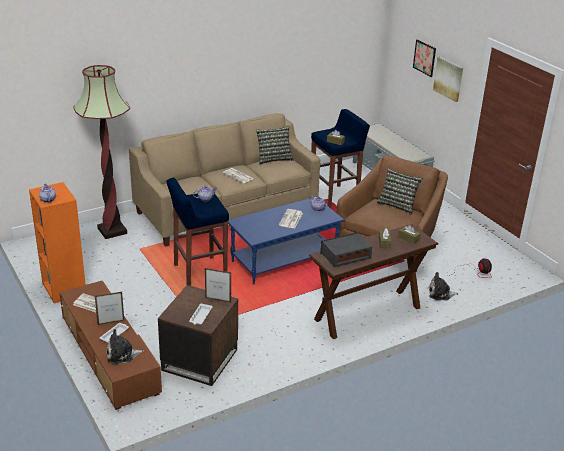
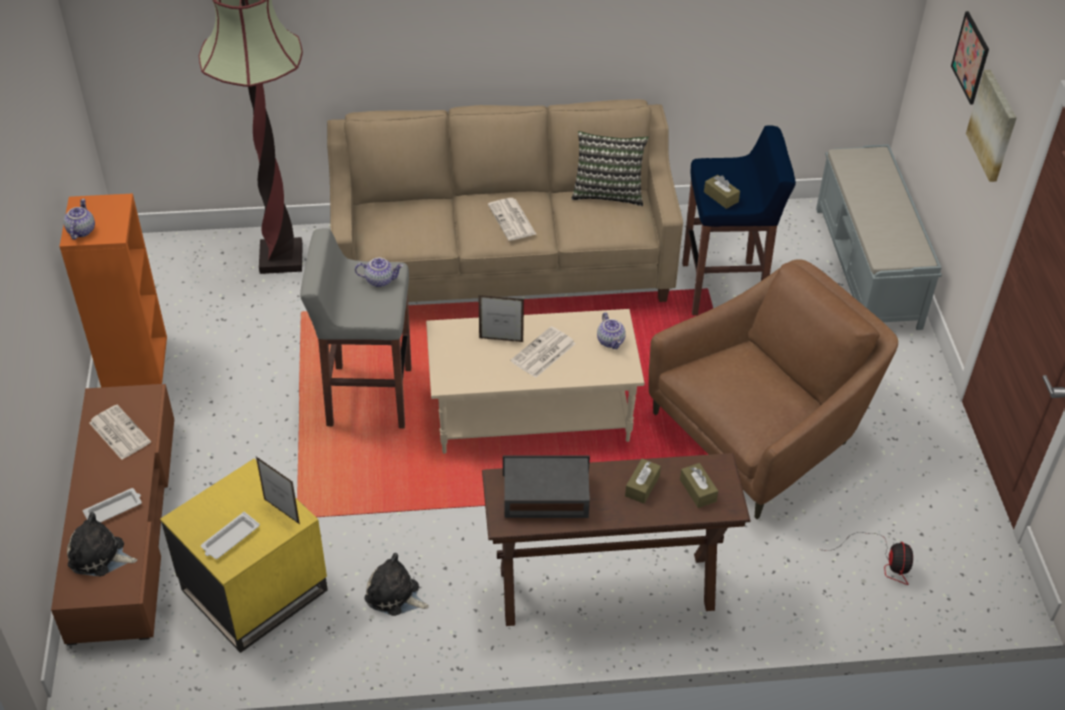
camera: 25 degrees right, 15 degrees up
(111, 322) = (123, 481): picture frame -> picture frame (501, 340)
(199, 272) = (367, 396): blue stool -> grey stool
(199, 359) = (254, 589): brown side table -> yellow side table
(284, 260) = (533, 413): blue coffee table -> beige coffee table
(398, 205) = (781, 373): pillow -> none
(440, 294) = (777, 589): plush toy -> plush toy (395, 595)

